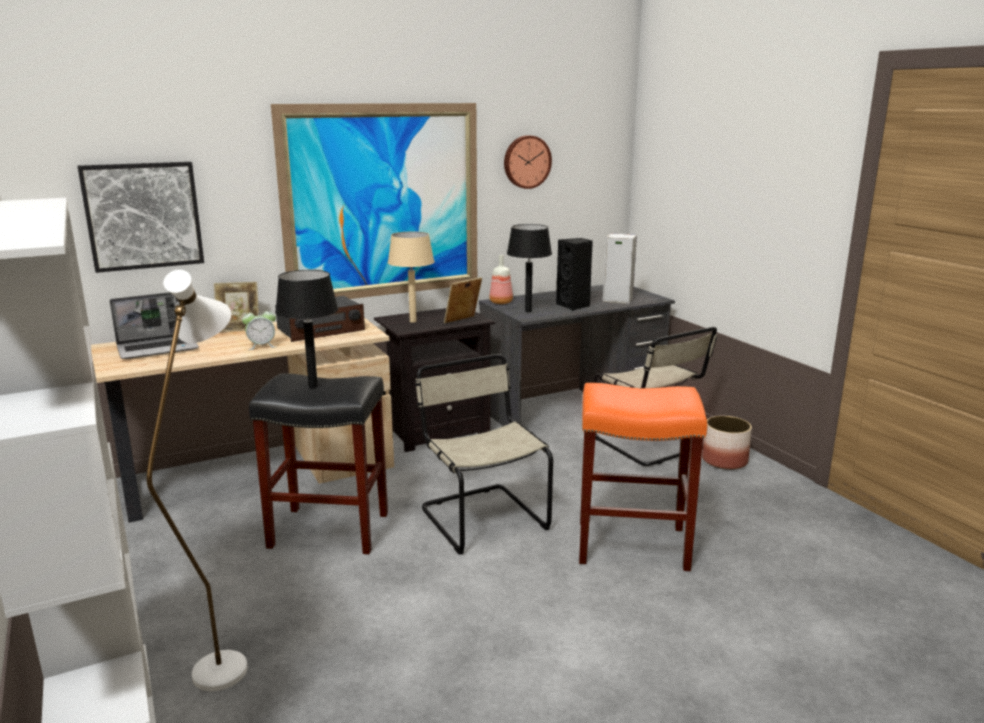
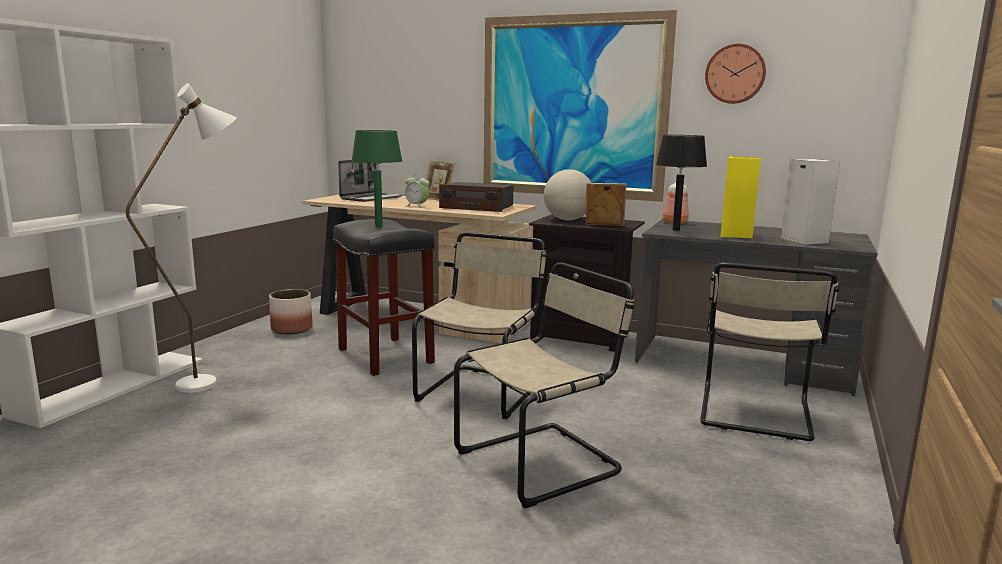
camera: 50 degrees right, 5 degrees down
(143, 216) = (394, 103): picture -> none
(159, 348) = (371, 198): laptop -> laptop turned 75 degrees counterclockwise
(313, 386) = (378, 226): black table lamp -> green table lamp
(413, 321) = (568, 220): beige table lamp -> globe
(574, 306) = (736, 235): black speaker -> yellow speaker
(634, 544) = (543, 461): orange stool -> beige chair
(724, 460) = (811, 460): planter -> planter (292, 329)

